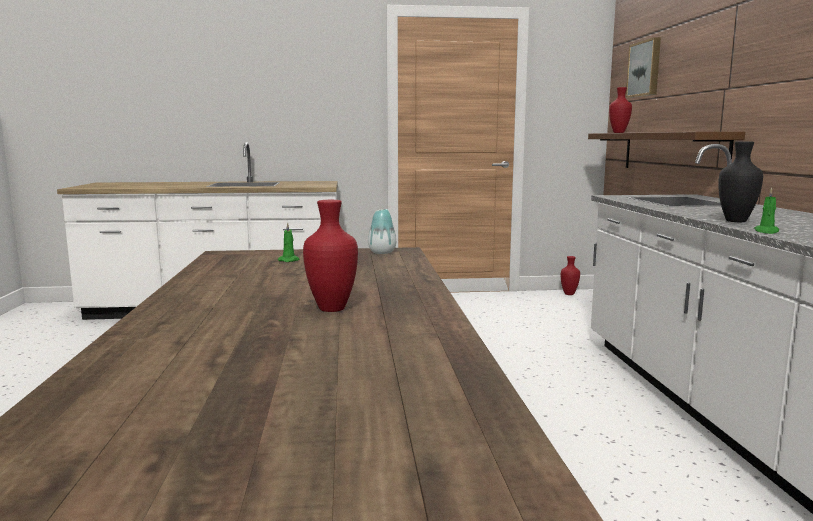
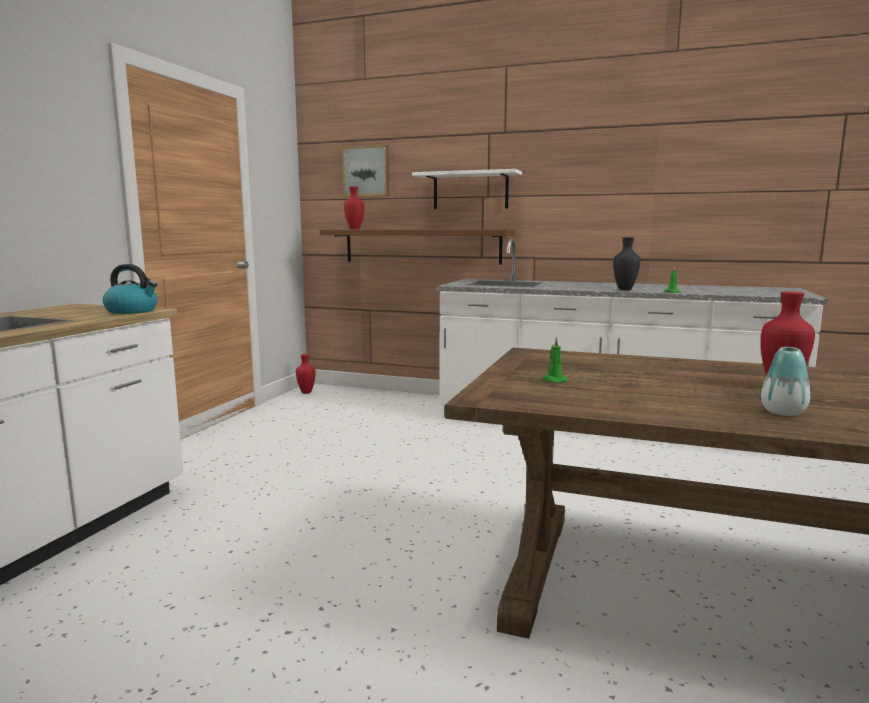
camera: 65 degrees left, 0 degrees up
(316, 185) = (133, 311): none -> kettle
(382, 252) = (533, 356): vase -> vase (783, 412)
(713, 82) = (470, 191): none -> white shelf

